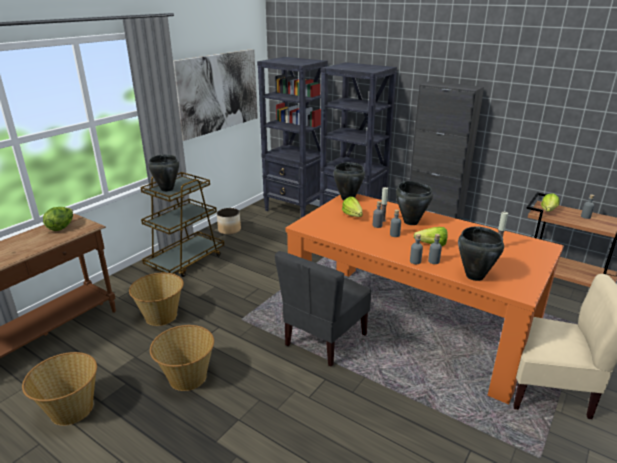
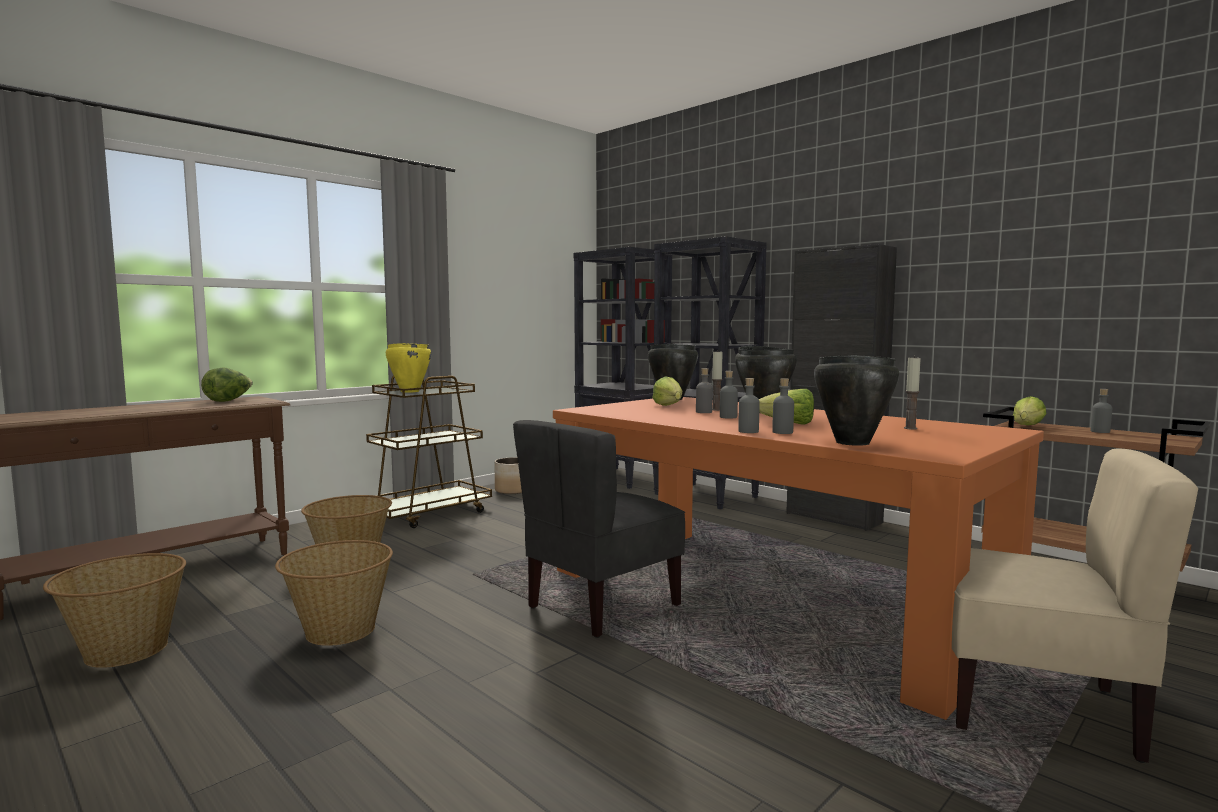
camera: 10 degrees right, 20 degrees down
(167, 189) = (409, 391): black cooking pot -> yellow cooking pot
(218, 92) = (516, 291): picture -> none

